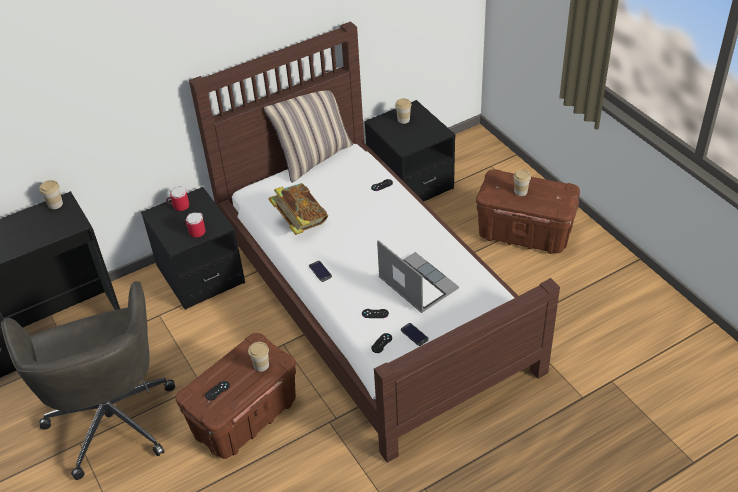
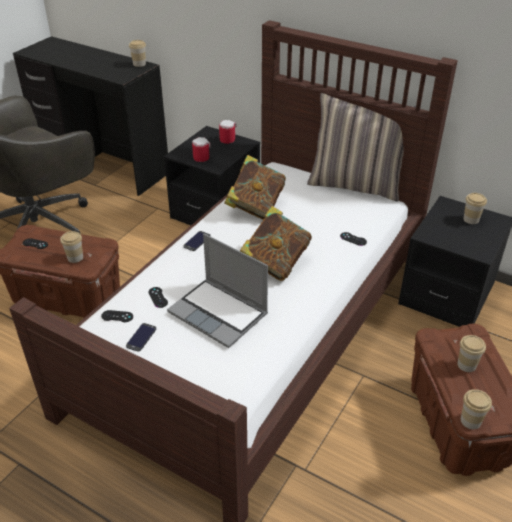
camera: 60 degrees right, 5 degrees down
(380, 236) = (275, 263): none -> book
(416, 284) = (219, 313): laptop -> laptop turned 105 degrees clockwise
(562, 211) = (470, 421): none -> cup

